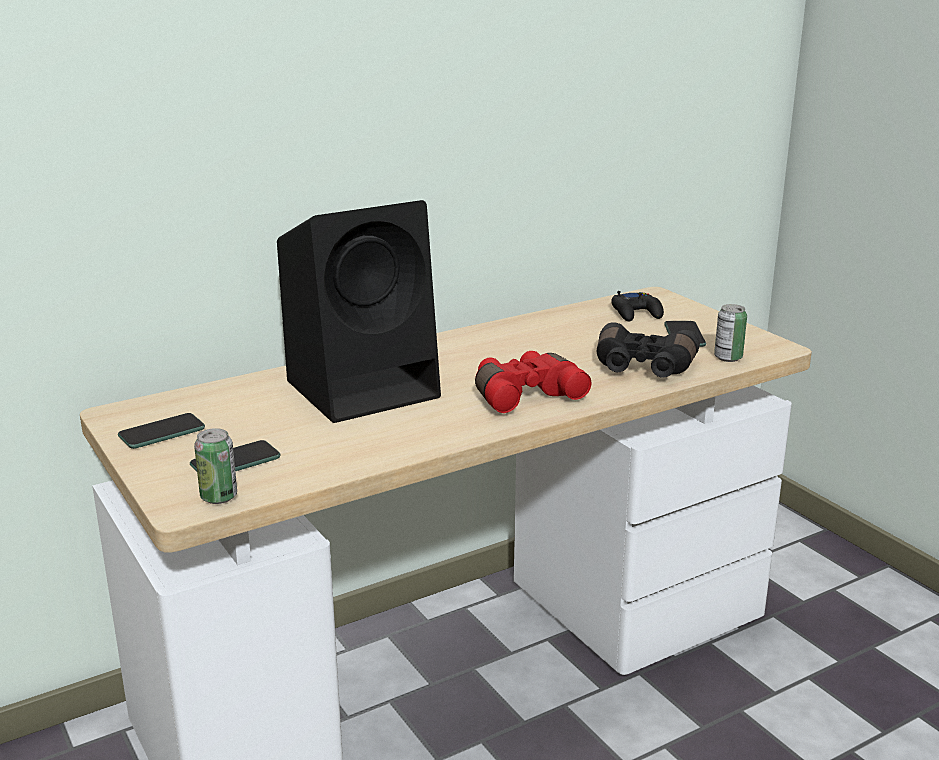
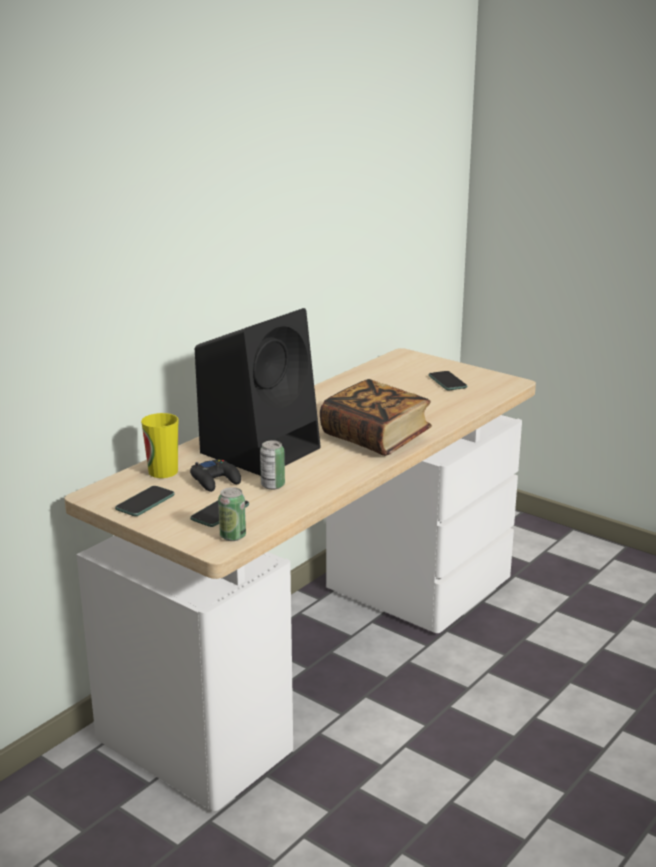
camera: 20 degrees left, 0 degrees up
(222, 397) = (163, 471): none -> cup
(525, 394) = (375, 437): red binoculars -> book
(636, 313) = (403, 370): black game controller -> black game controller (215, 480)
(643, 367) = (438, 408): black binoculars -> none
(728, 358) = (487, 393): can -> can (273, 485)

